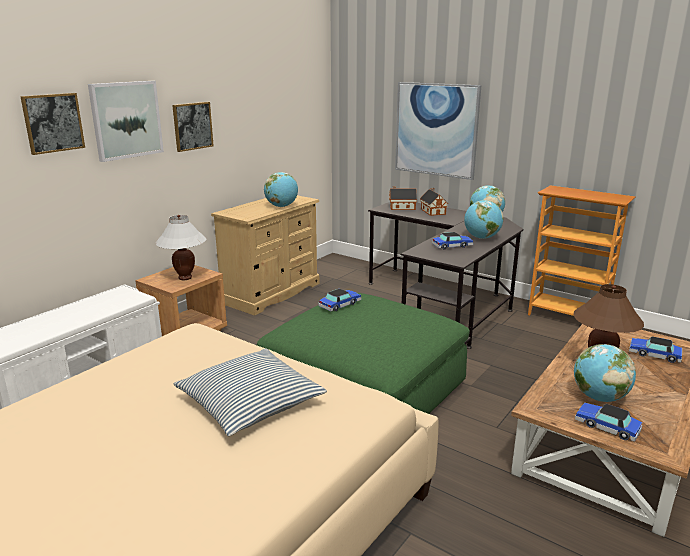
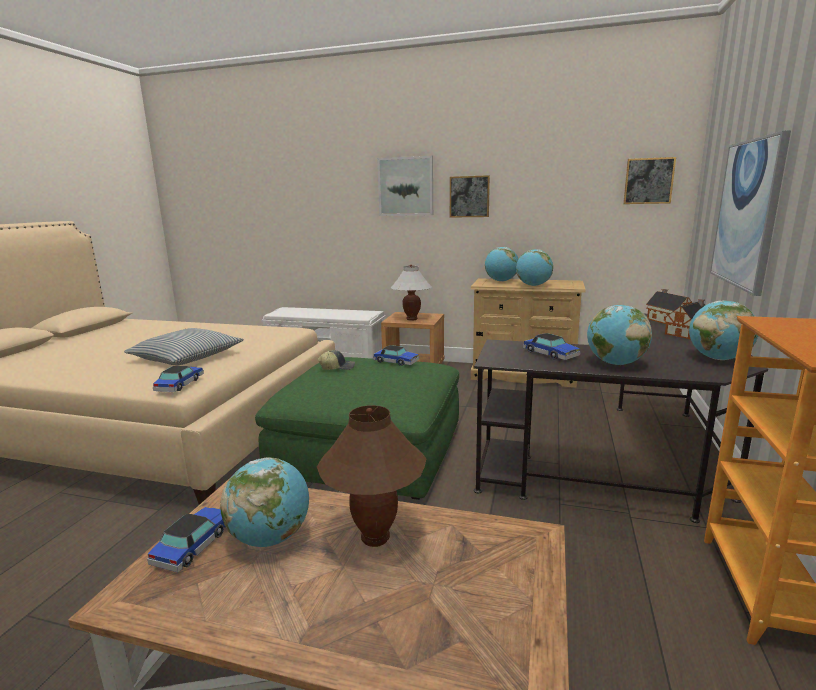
camera: 70 degrees right, 5 degrees down
(53, 123) = (351, 184): picture -> picture (648, 181)
(243, 210) = (501, 281): none -> globe
(334, 330) = (337, 367): none -> cap
(654, 354) = (451, 606): toy car -> toy car (180, 384)

